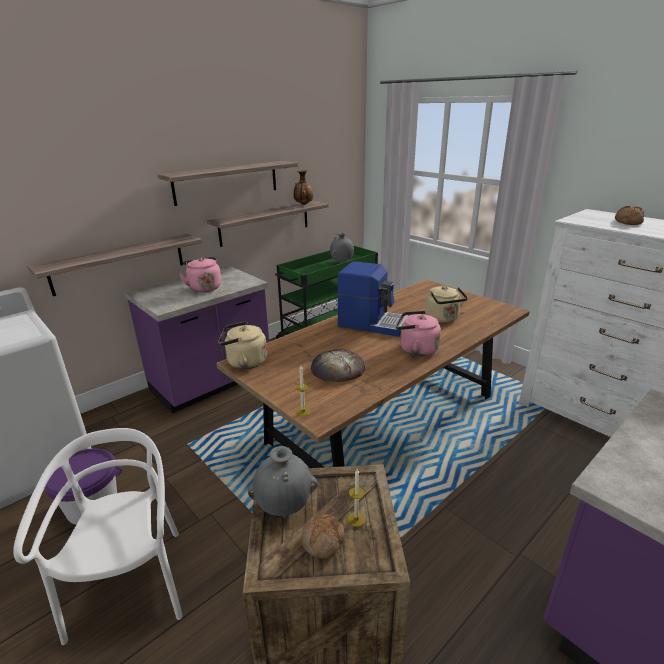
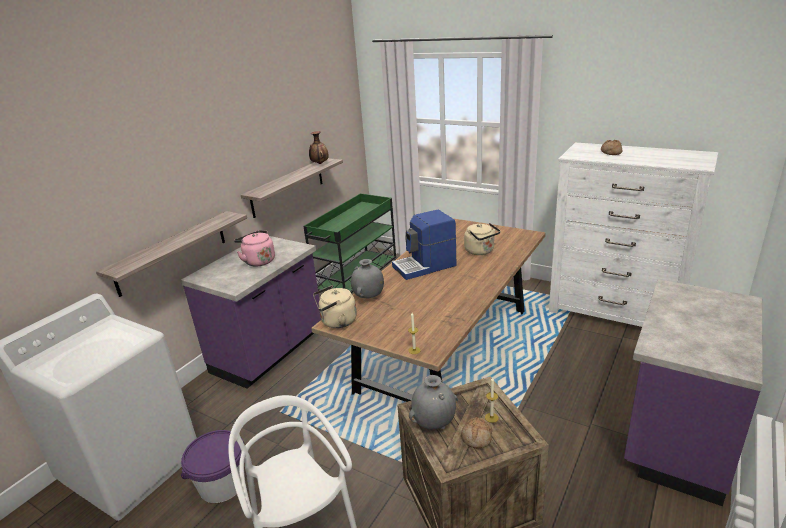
camera: 15 degrees left, 0 degrees up
(227, 182) = (253, 155): shelf -> none
(337, 369) = (420, 311): bread -> none
(341, 262) = (360, 212): grey vase -> grey vase (369, 298)
(372, 323) = (425, 266): coffee machine -> coffee machine turned 150 degrees clockwise
(415, 349) = (473, 282): pink kettle -> none

